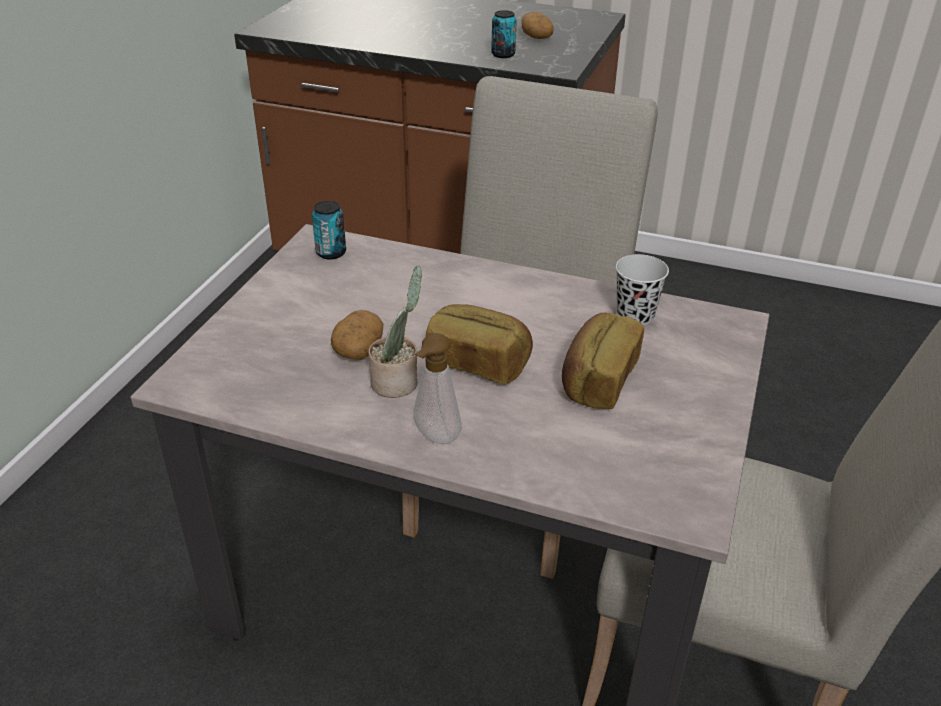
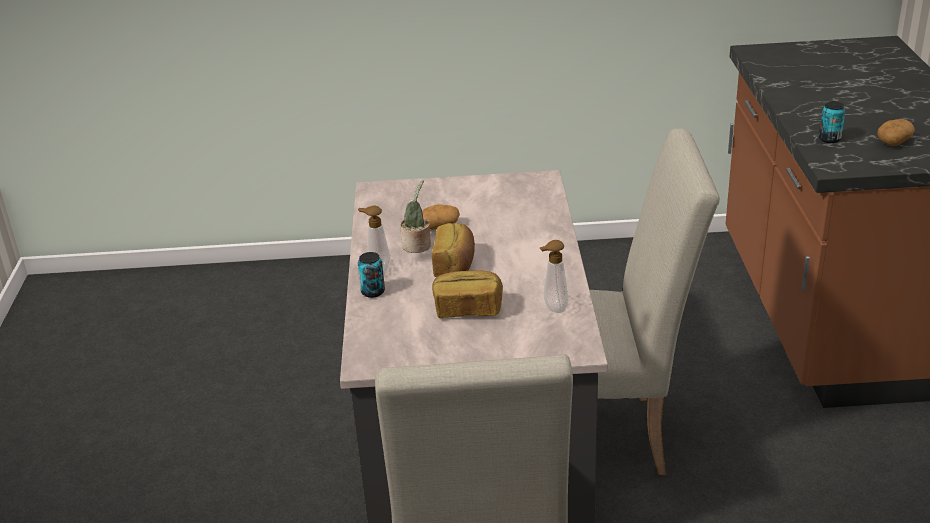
camera: 70 degrees right, 5 degrees down
(331, 253) = (532, 187): can -> can (373, 292)
(635, 316) = (553, 308): black cup -> soap dispenser

